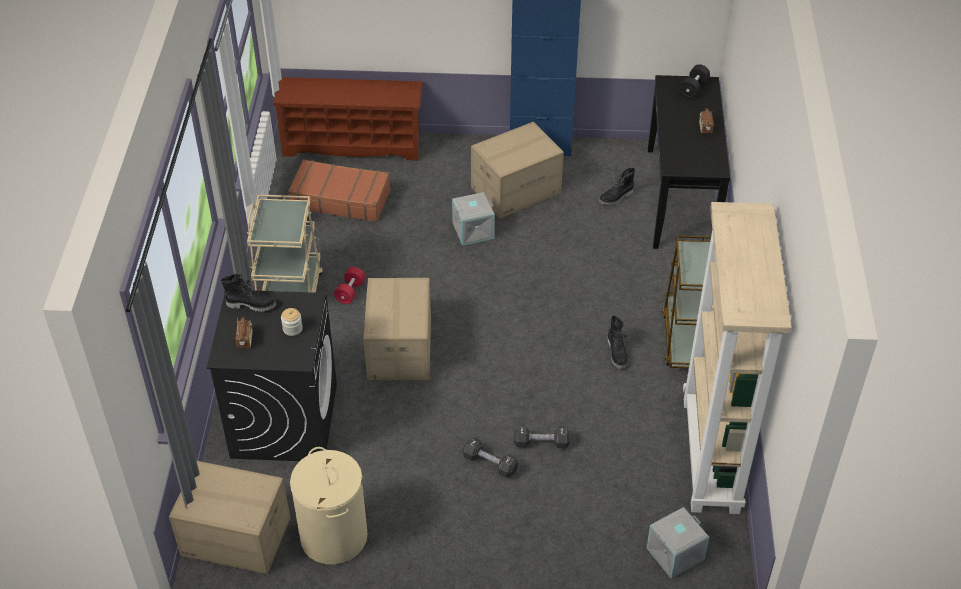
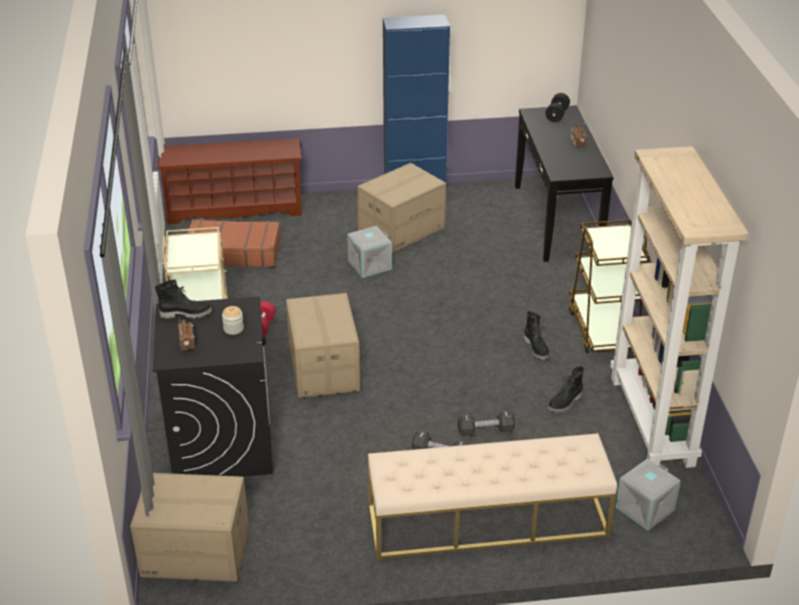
camera: 10 degrees left, 10 degrees down
(334, 536) = (299, 538): beige laundry basket -> none
(517, 544) = (487, 521): none -> beige bench
(616, 198) = (497, 226): black boot -> black boot (565, 403)

